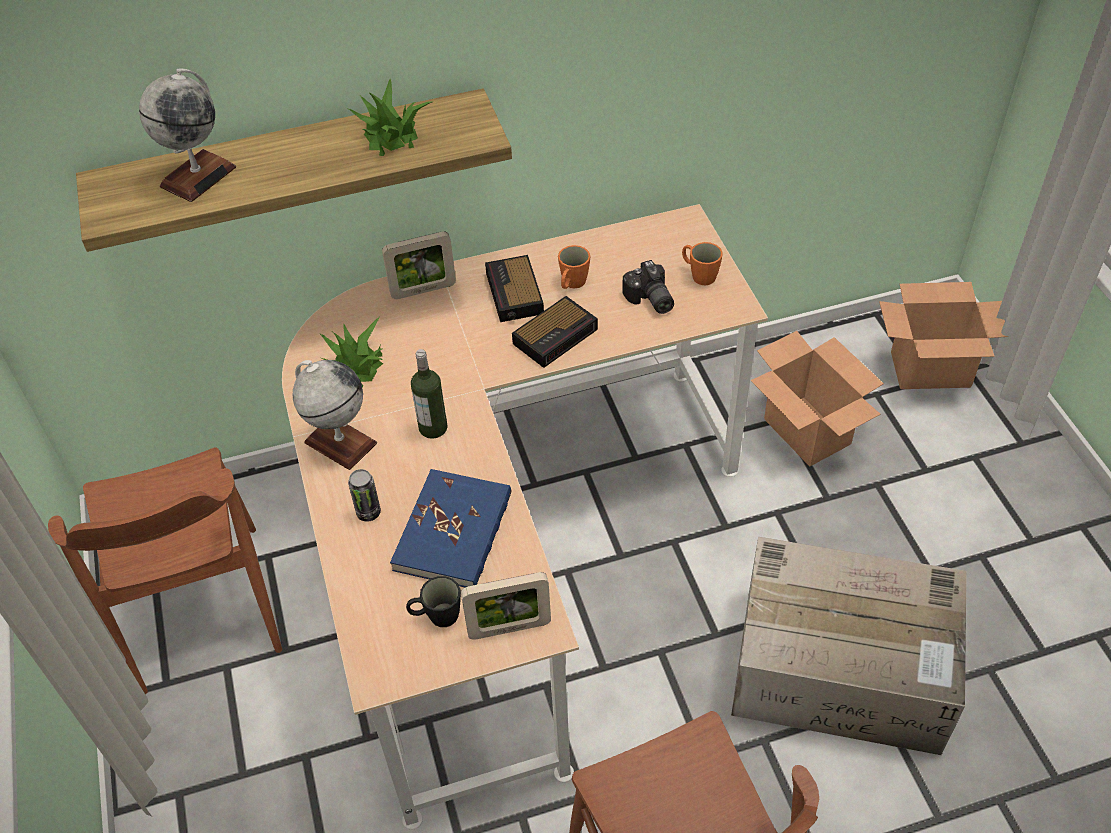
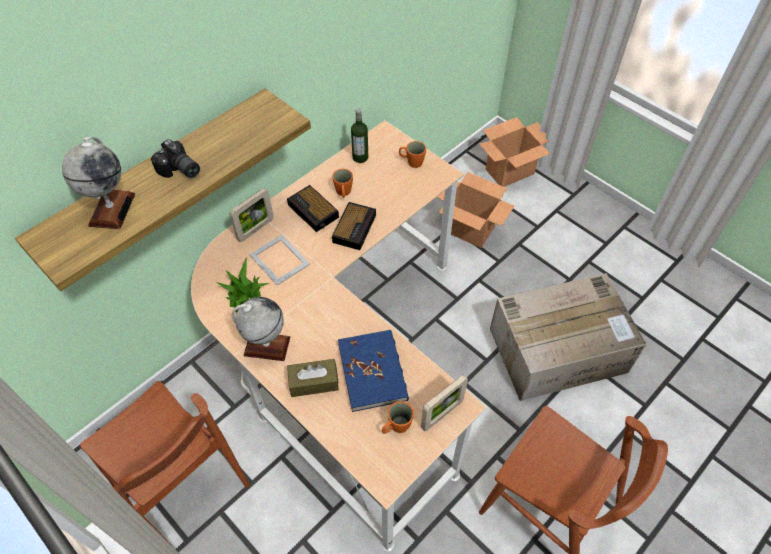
camera: 30 degrees left, 5 degrees up
(368, 512) = (313, 382): can -> brown tissue box
(390, 135) = (227, 137): potted plant -> none
(429, 339) = (279, 259): none -> picture frame
(433, 428) = (318, 313): bottle -> bottle (360, 157)
(436, 616) = (396, 427): black mug -> orange mug
(649, 300) = (394, 187): camera -> camera (179, 170)

